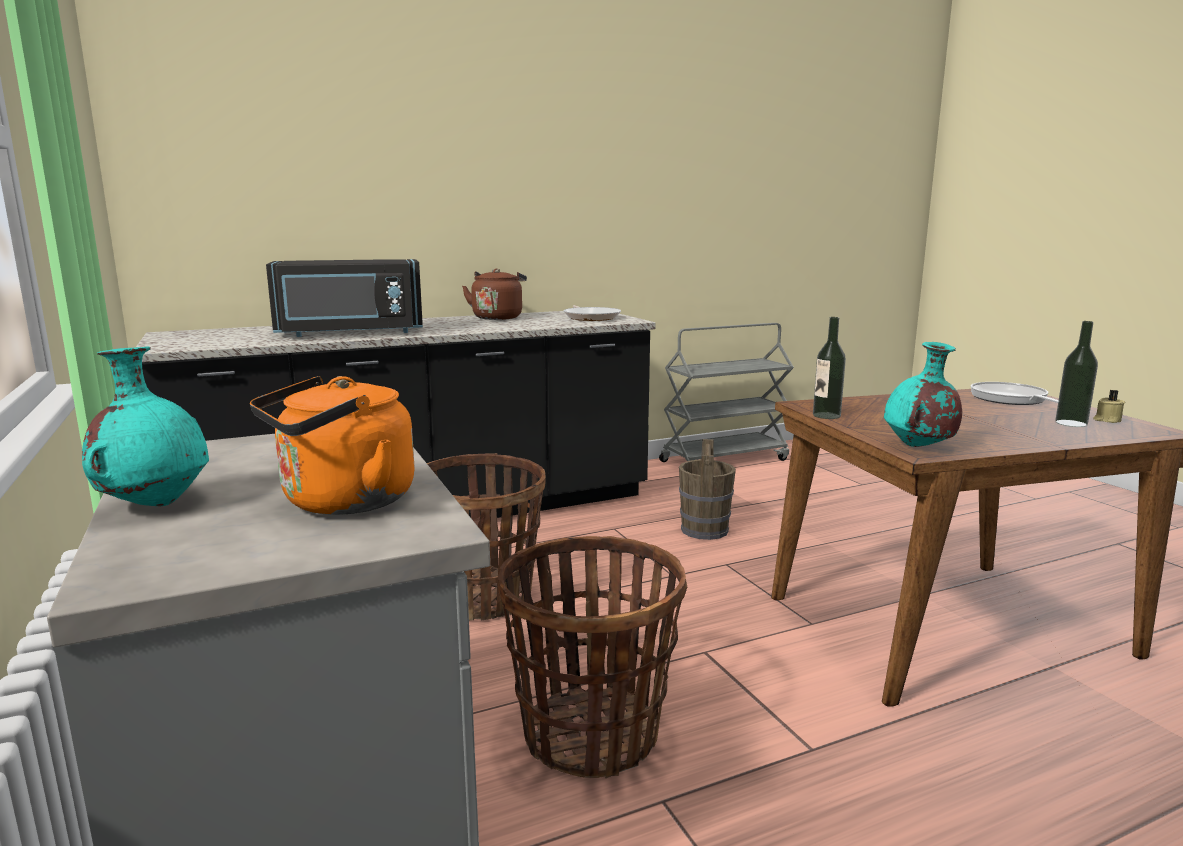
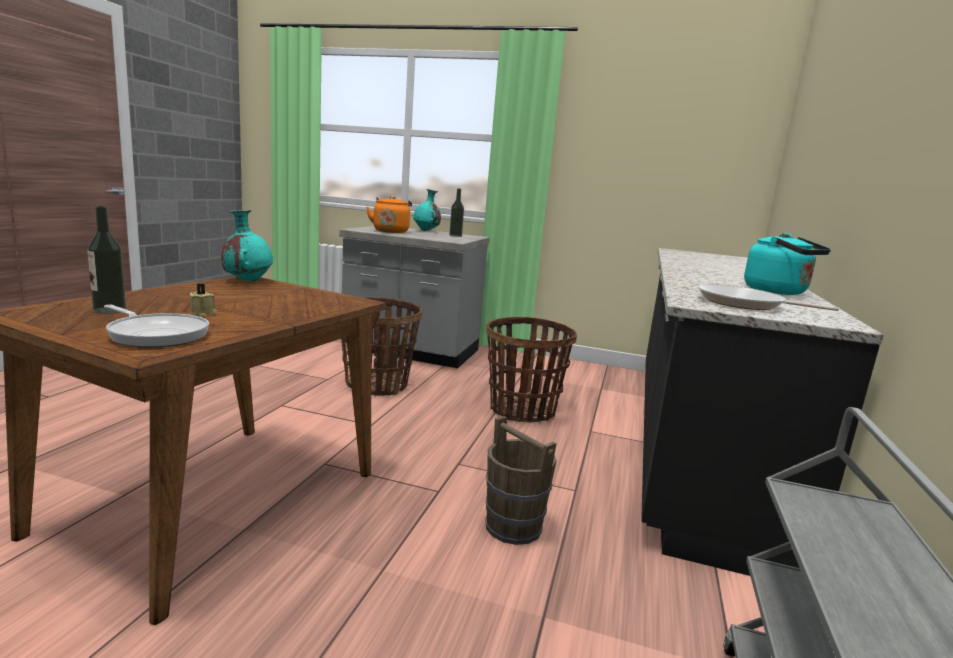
camera: 130 degrees right, 0 degrees up
(350, 333) = (700, 264): black microwave -> none
(498, 317) = (779, 292): brown kettle -> turquoise kettle
(826, 415) = (328, 294): bottle -> bottle (455, 236)
(1107, 420) = (60, 318): beige candle -> beige candle (203, 314)

